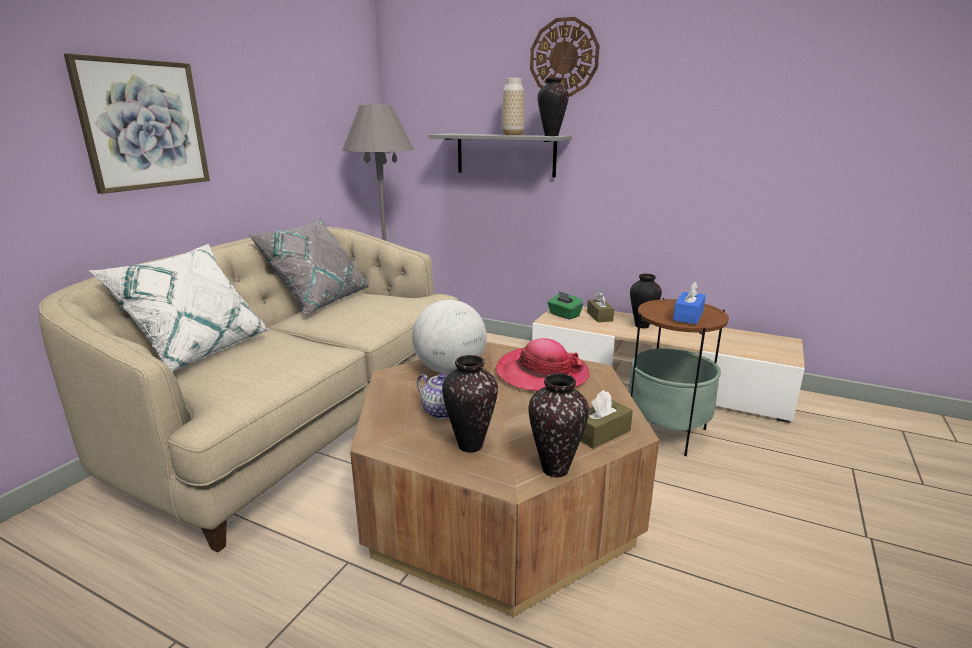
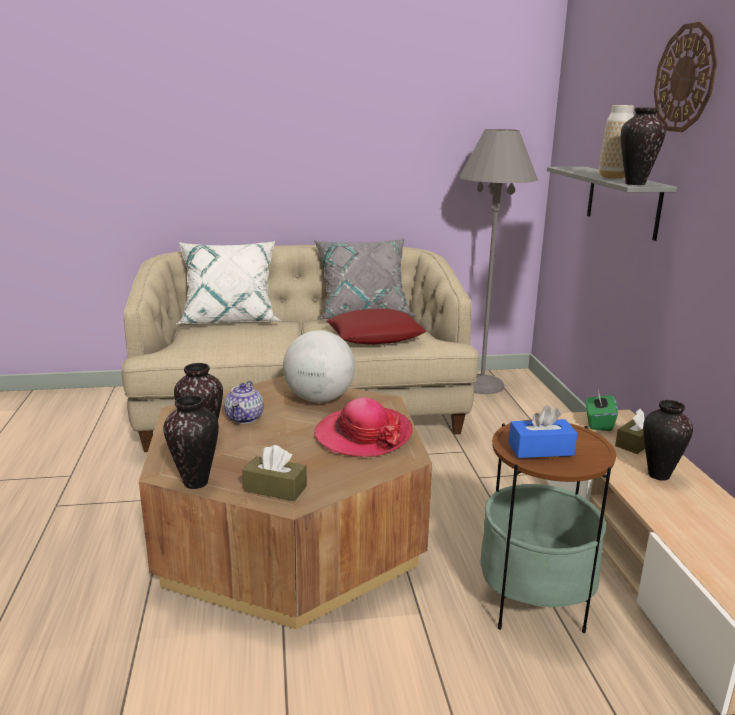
camera: 55 degrees right, 0 degrees up
(143, 125) = (259, 144): picture -> none
(378, 310) = (375, 335): none -> red pillow

